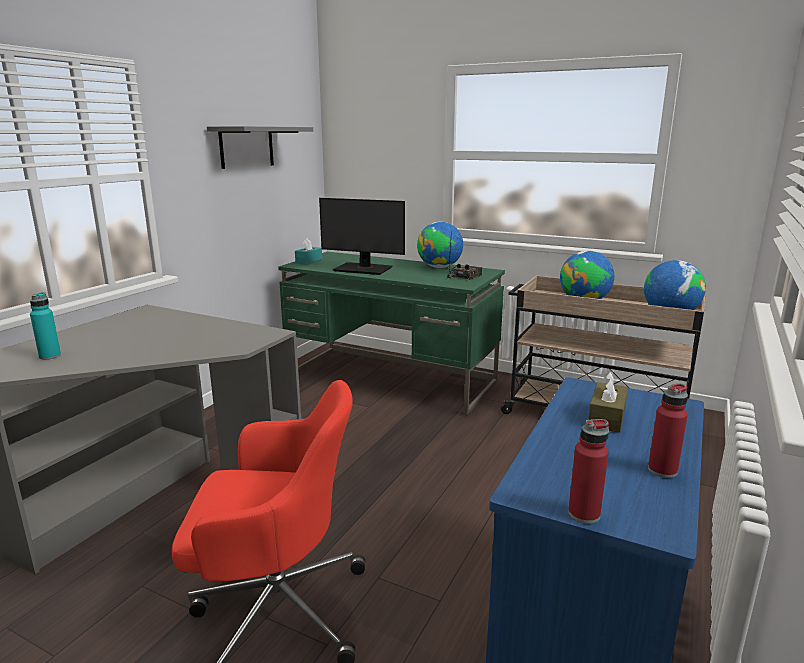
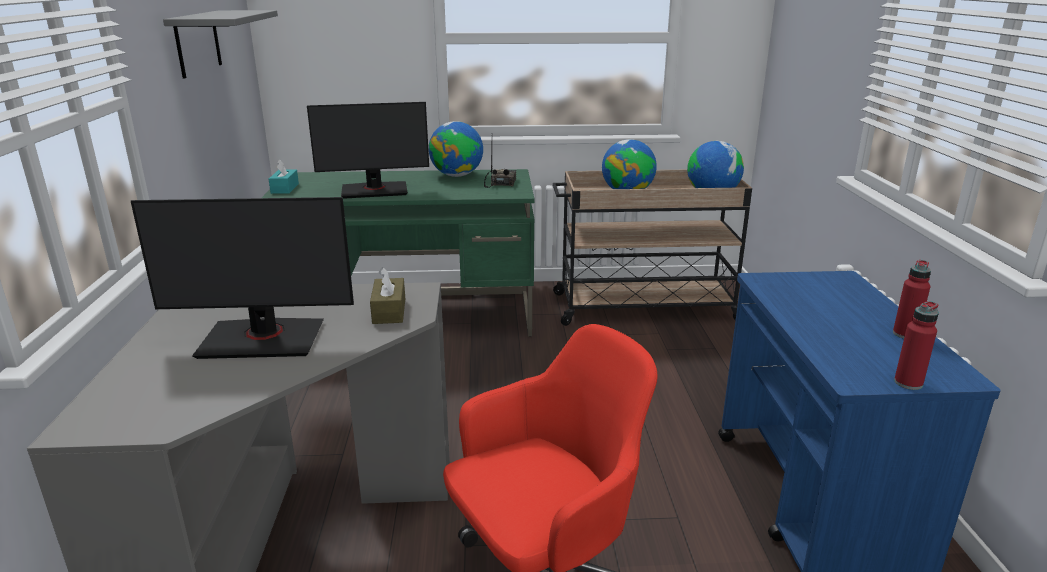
camera: 30 degrees left, 5 degrees up
(50, 356) = (182, 387): turquoise bottle -> none
(133, 341) = (262, 339): none -> monitor
(606, 417) = (815, 302): brown tissue box -> brown tissue box (389, 311)

